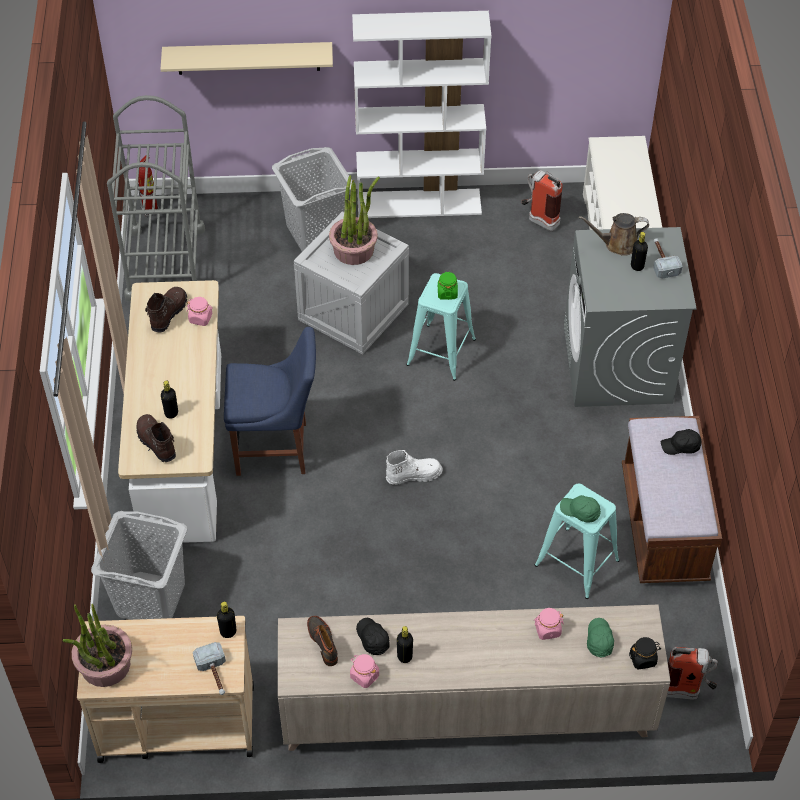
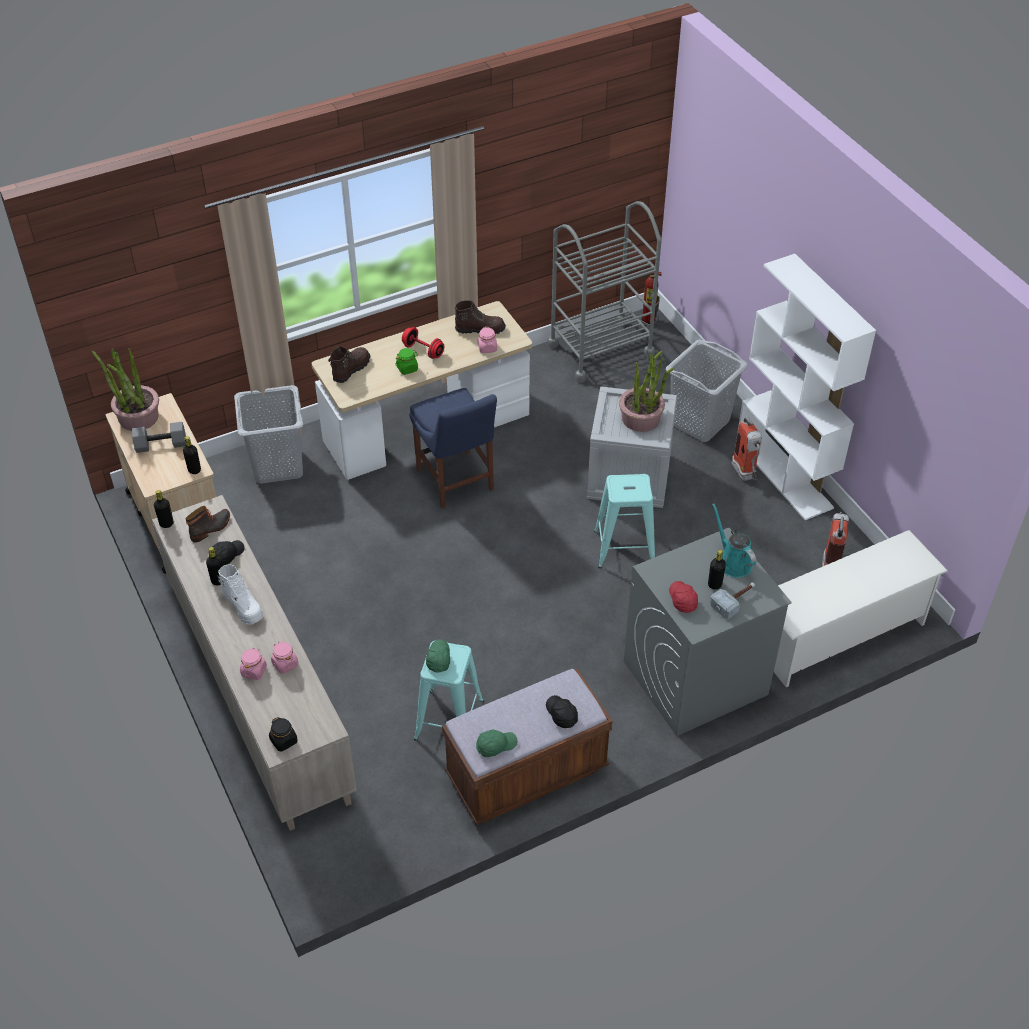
camera: 65 degrees right, 5 degrees down
(168, 371) = (423, 350): none -> red dumbbell
(168, 654) = (160, 445): none -> grey dumbbell
(171, 413) = (384, 367): black bottle -> black bottle (166, 523)
(215, 674) = (153, 476): hammer -> none
(248, 58) = (736, 241): beige shelf -> none
(364, 676) = (189, 562): pink jar -> pink jar (254, 671)
(413, 475) = (480, 576): white boot -> white boot (243, 606)
(447, 293) = (630, 490): green jar -> green jar (407, 368)
(599, 640) = (289, 703): green cap -> green cap (495, 745)
(617, 244) = (733, 562): brown watering can -> turquoise watering can
(644, 294) = (682, 600): none -> red cap
(687, 691) = (350, 847): fire extinguisher -> fire extinguisher (745, 475)

